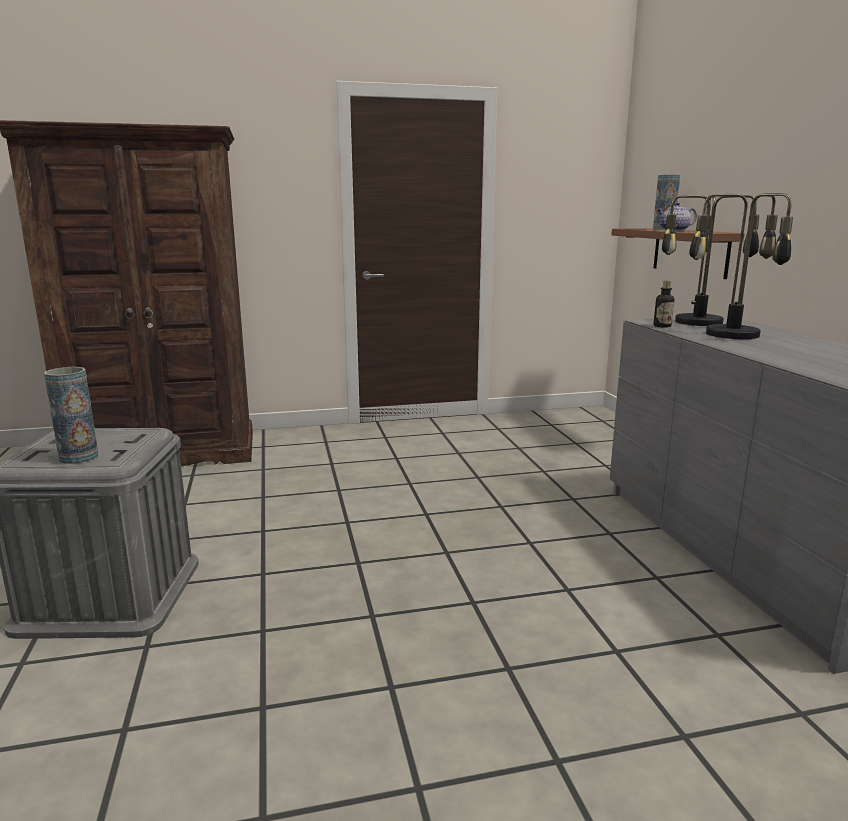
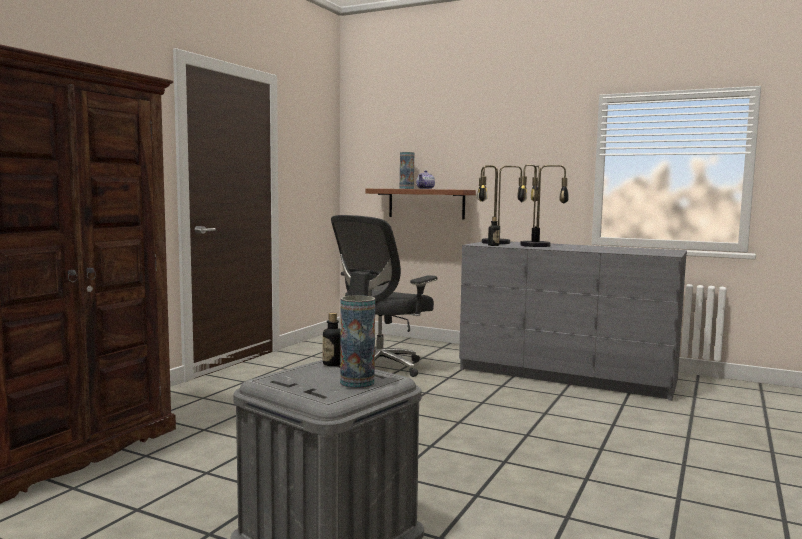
camera: 50 degrees left, 10 degrees down
(141, 434) = (332, 364): none -> bottle
(527, 463) = (380, 368): none -> office chair

